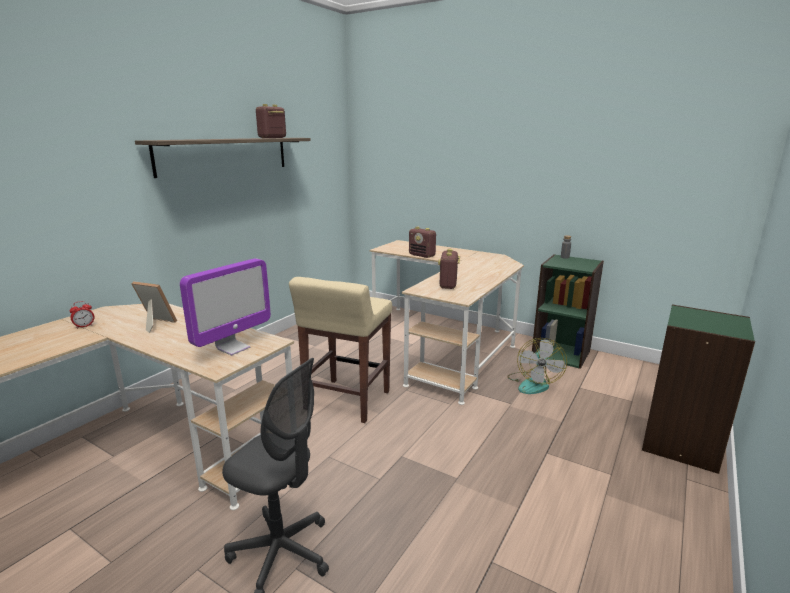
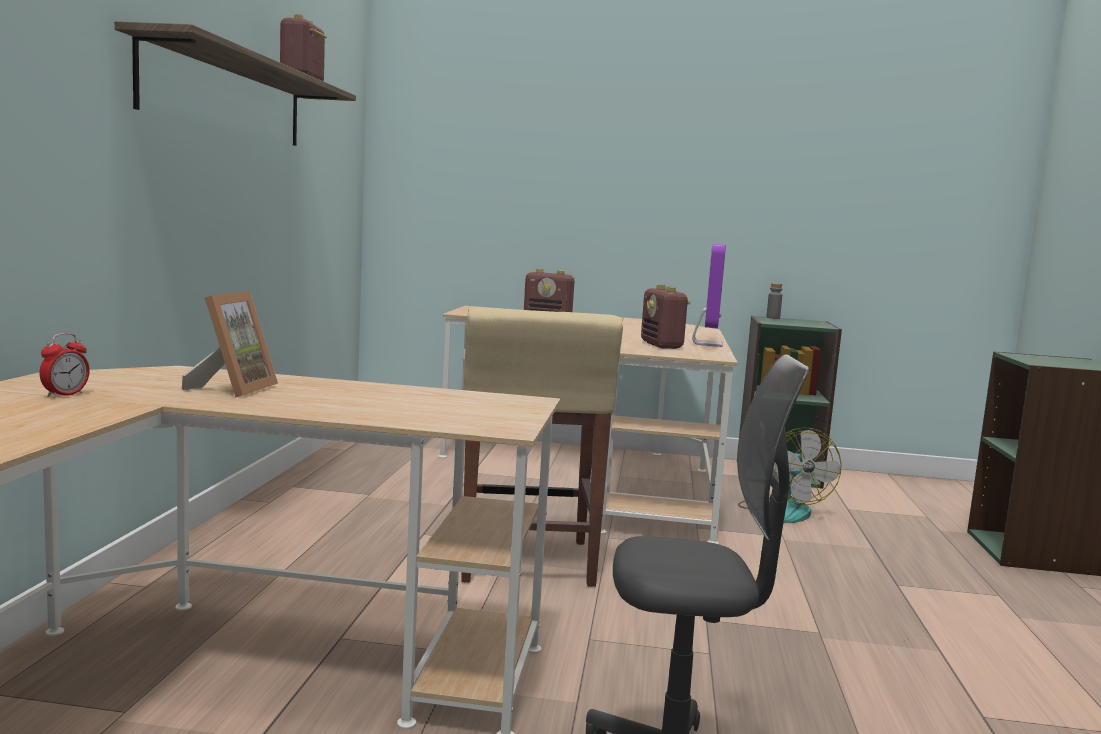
camera: 25 degrees left, 10 degrees down
(154, 324) = (233, 389): picture frame -> picture frame turned 105 degrees clockwise
(233, 348) = (473, 408): monitor -> monitor (707, 344)

